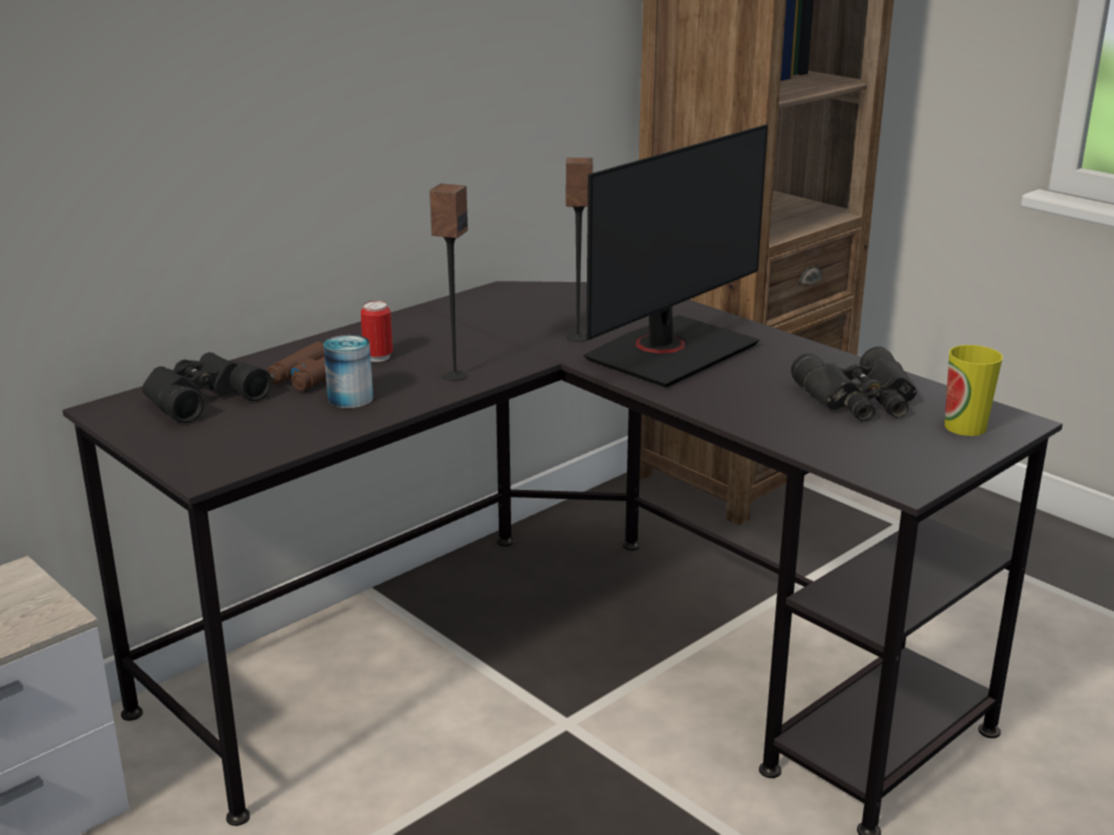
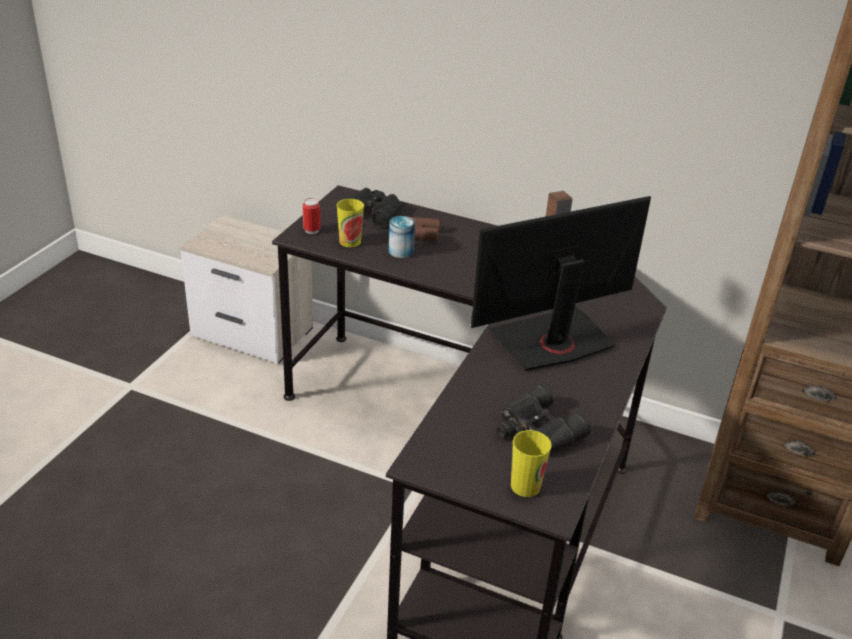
camera: 65 degrees right, 10 degrees up
(275, 431) = (350, 241): none -> cup
(378, 357) = (459, 245): can -> can (312, 230)
(454, 376) = (453, 274): speaker -> none
(670, 352) = (552, 341): monitor -> monitor turned 135 degrees clockwise

